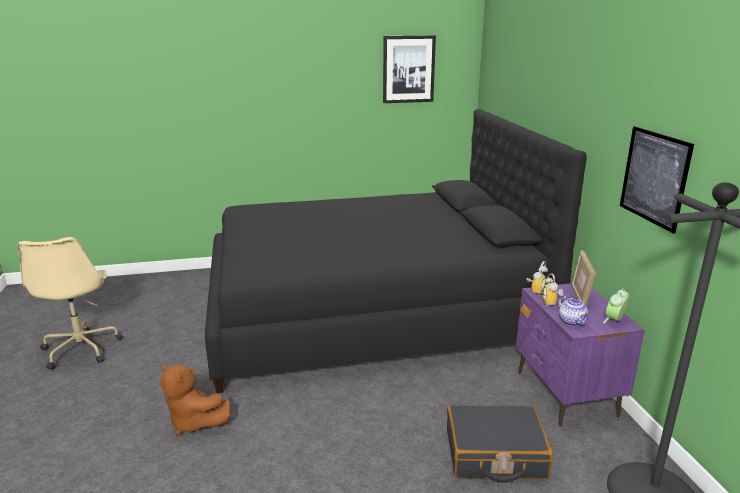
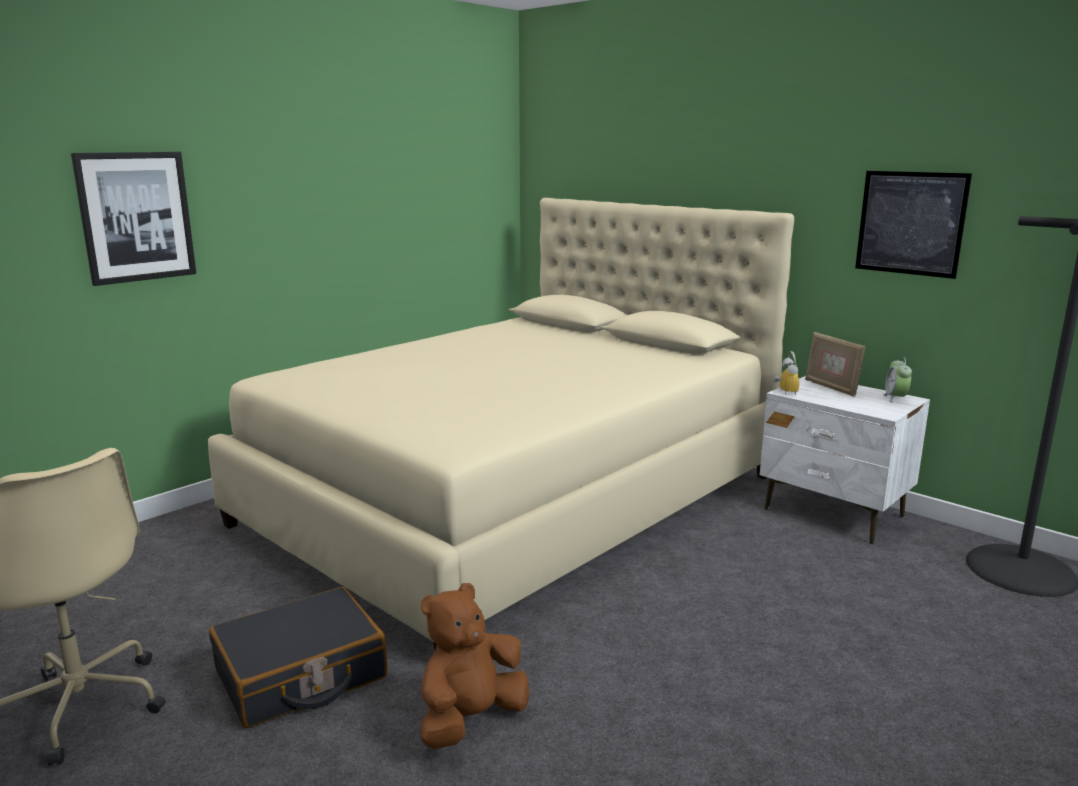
camera: 35 degrees left, 5 degrees down
(194, 422) = (471, 719): brown plush toy -> brown plush toy turned 135 degrees clockwise
(372, 313) = (515, 499): black bed -> beige bed
(408, 69) = (442, 147): picture -> picture (136, 217)
(494, 454) = (861, 593): black suitcase -> black suitcase (301, 675)
(552, 304) = (820, 399): alarm clock -> none
(565, 394) = (834, 513): purple nightstand -> white nightstand
(572, 322) = (868, 408): teapot -> none

